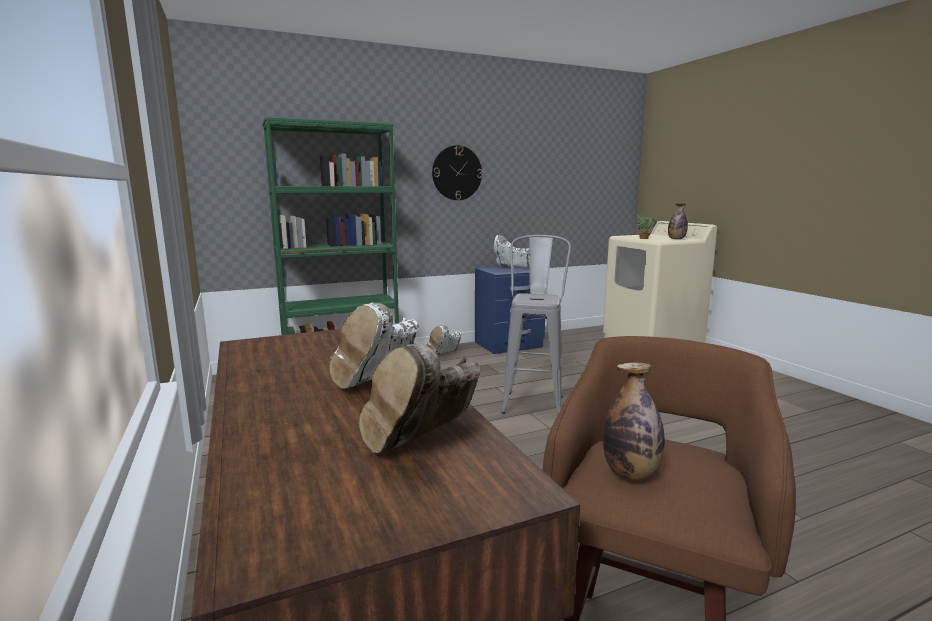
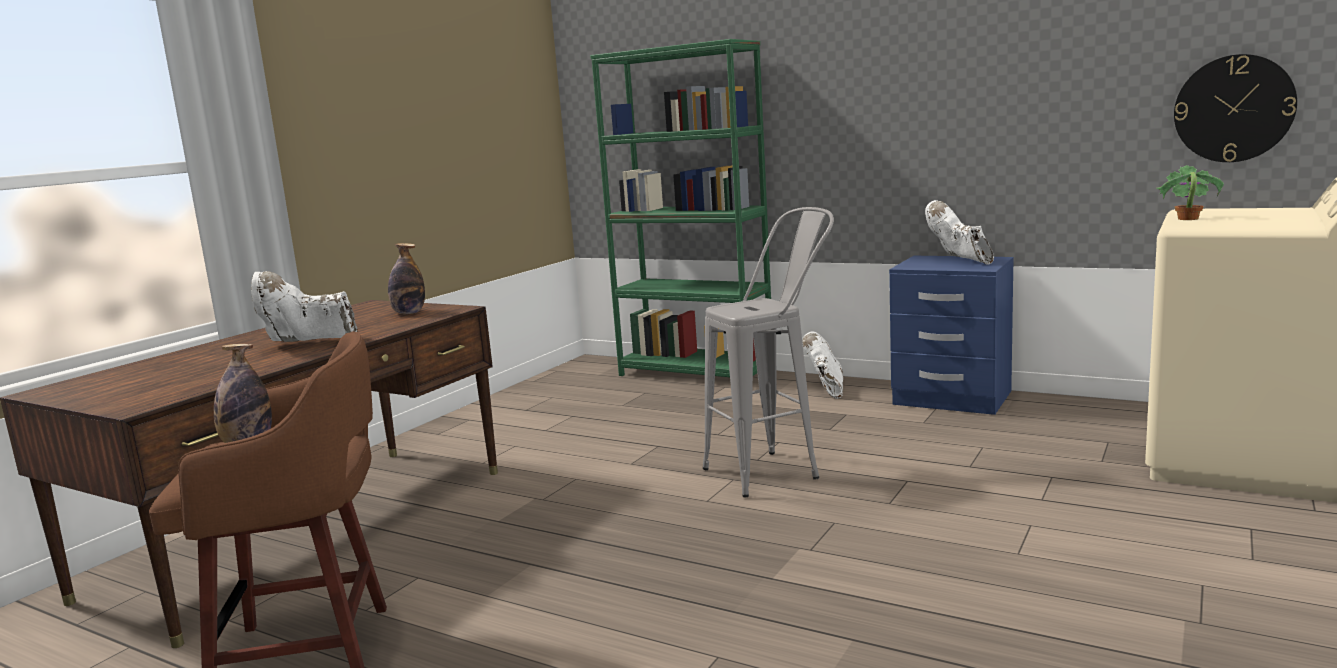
camera: 55 degrees right, 0 degrees up
(423, 444) = (194, 378): brown boot -> none
(444, 355) = (826, 390): white boot -> white boot turned 90 degrees clockwise
(457, 173) = (881, 95): wall clock -> wall clock (1233, 108)
(676, 239) = (1254, 224): bottle -> bottle (409, 313)

